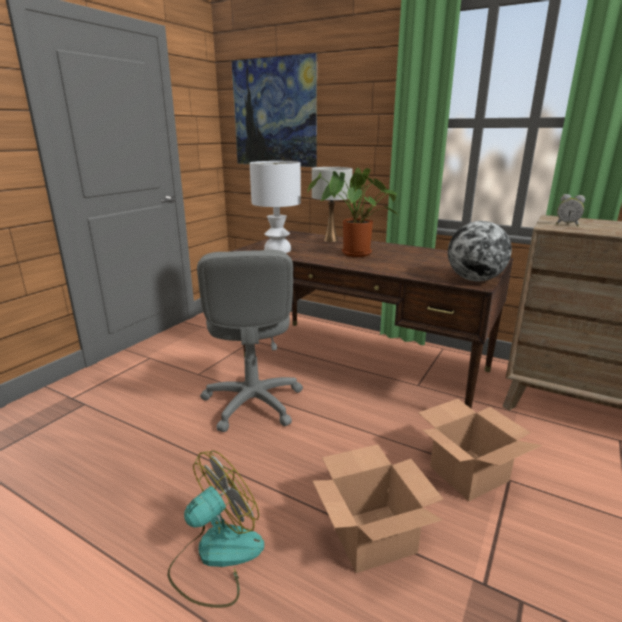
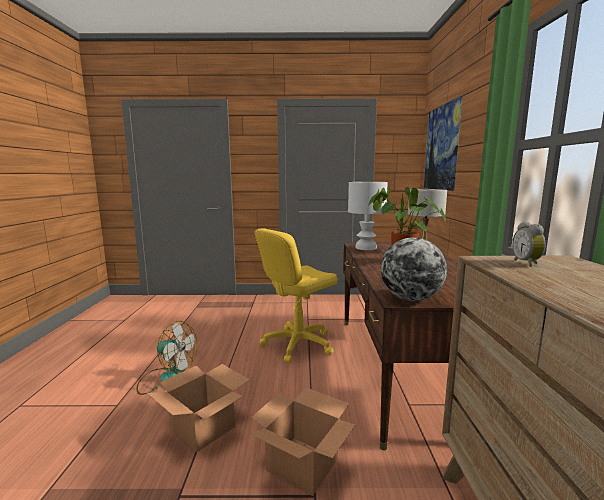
camera: 60 degrees right, 10 degrees down
(252, 403) = (298, 344): grey office chair -> yellow office chair

